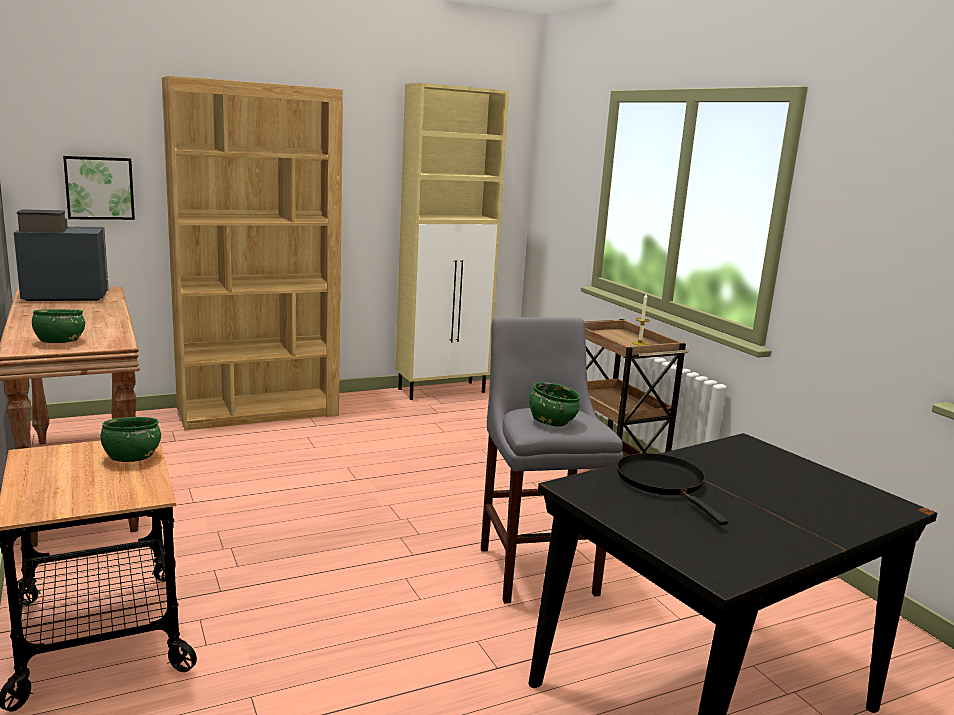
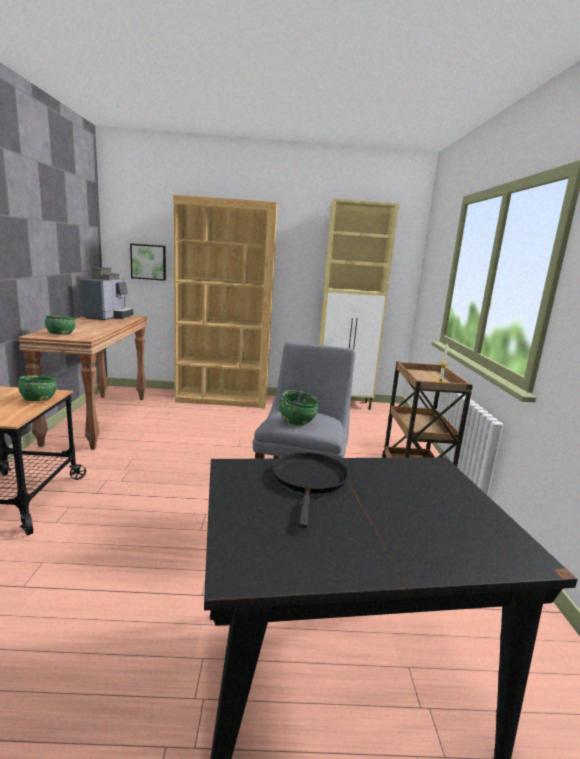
camera: 25 degrees right, 0 degrees up
(62, 296) = (108, 317): coffee machine -> coffee machine turned 90 degrees clockwise

